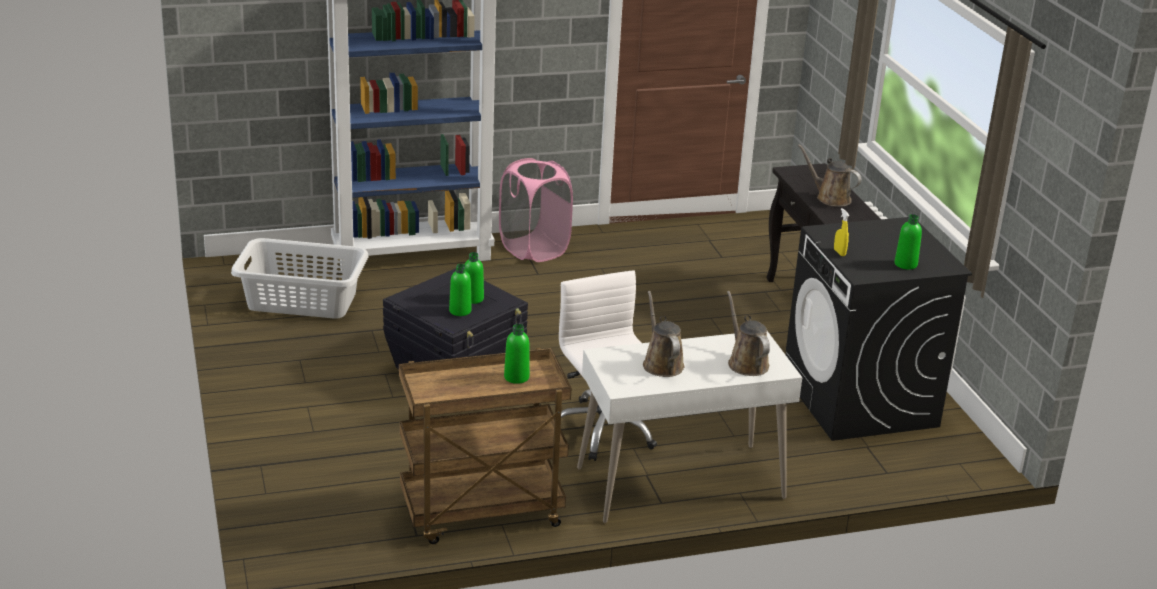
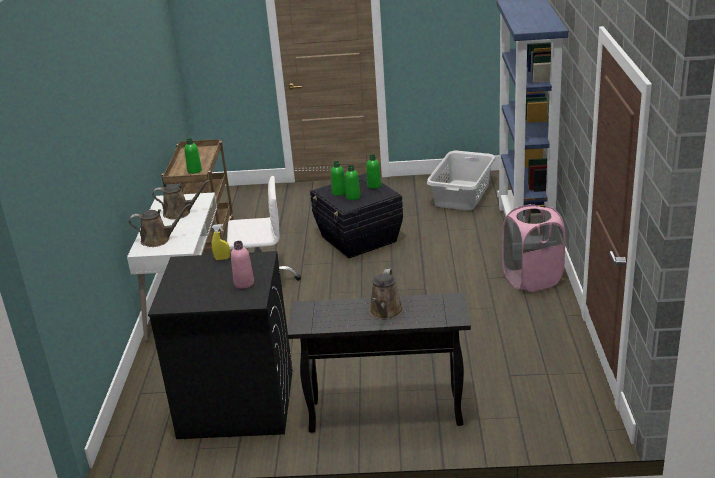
camera: 110 degrees right, 0 degrees up
(830, 198) = (385, 312): brown watering can -> brown watering can turned 135 degrees clockwise
(879, 233) = (244, 283): none -> pink bottle
(905, 264) = (184, 284): green bottle -> green bottle (374, 186)

